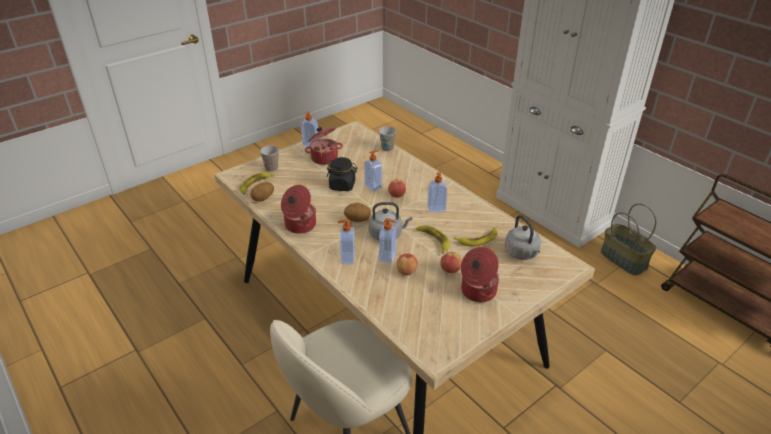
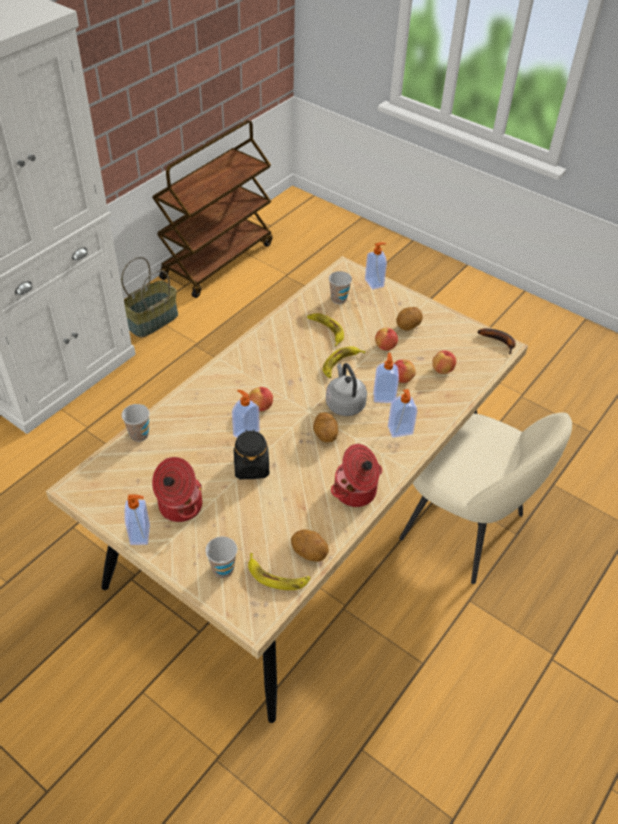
camera: 105 degrees left, 10 degrees up
(411, 301) = (442, 370): none -> apple
(436, 209) = (280, 367): soap dispenser -> soap dispenser (375, 283)
(443, 356) = (500, 341): none -> banana
(477, 291) = (407, 326): cooking pot -> potato
(522, 253) = (338, 299): grey kettle -> cup

